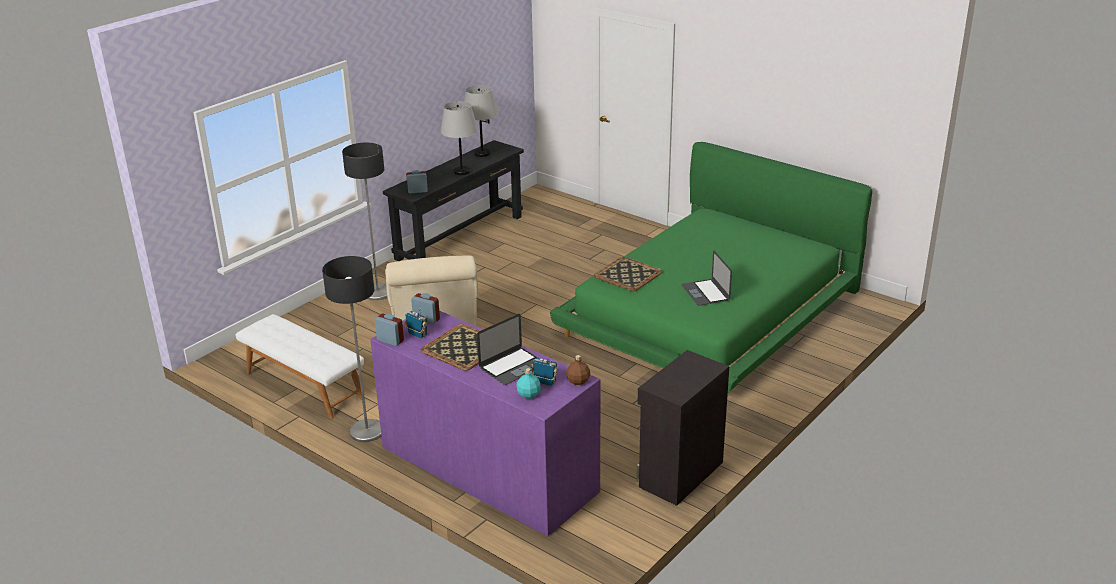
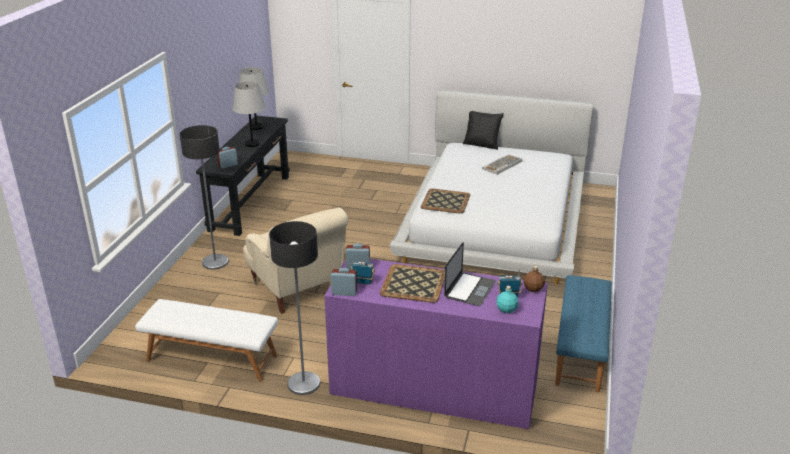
camera: 25 degrees left, 0 degrees up
(679, 474) = (581, 349): black cabinet -> blue bench
(705, 292) = (515, 203): laptop -> none
(711, 310) = (495, 219): green bed -> white bed
(734, 245) = (502, 165): none -> keyboard
(735, 217) = (482, 144): none -> black pillow

